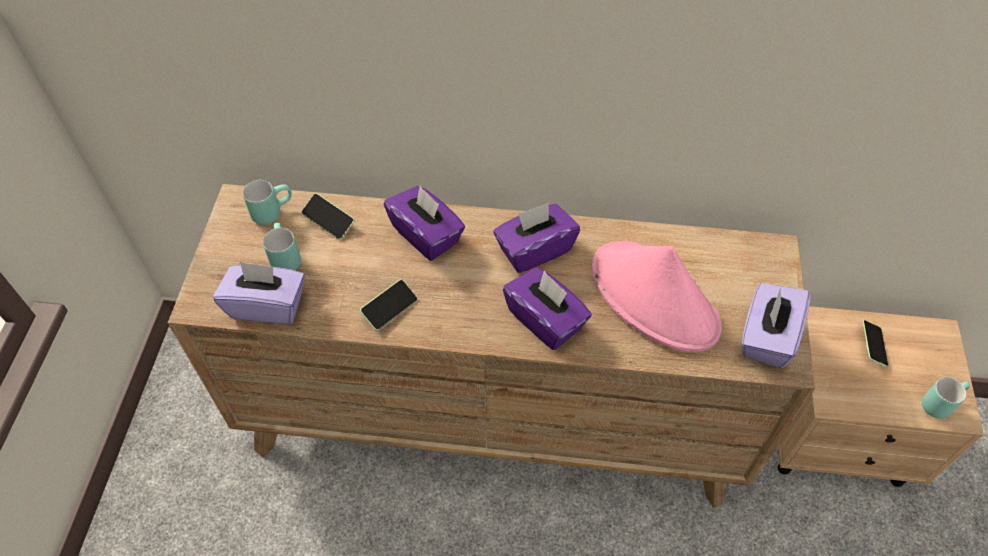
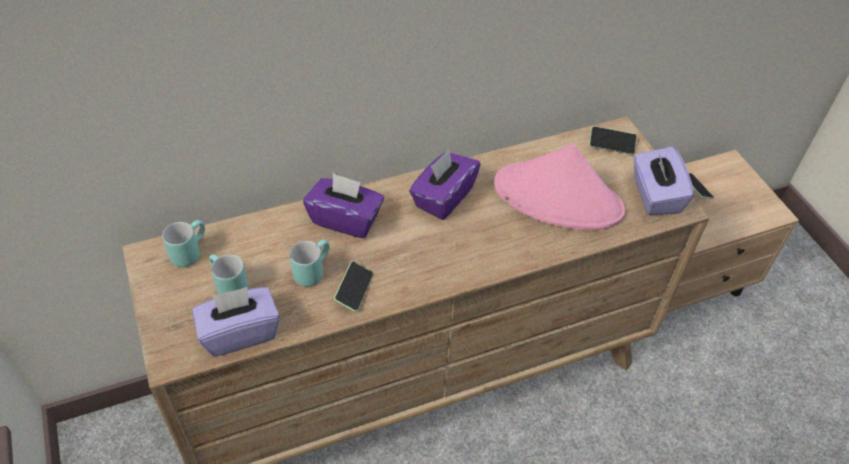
camera: 30 degrees left, 5 degrees down
(329, 221) = (249, 240): phone -> phone (611, 145)
(545, 320) = (488, 247): purple tissue box -> none
(939, 402) = (759, 210): turquoise mug -> turquoise mug (311, 270)

